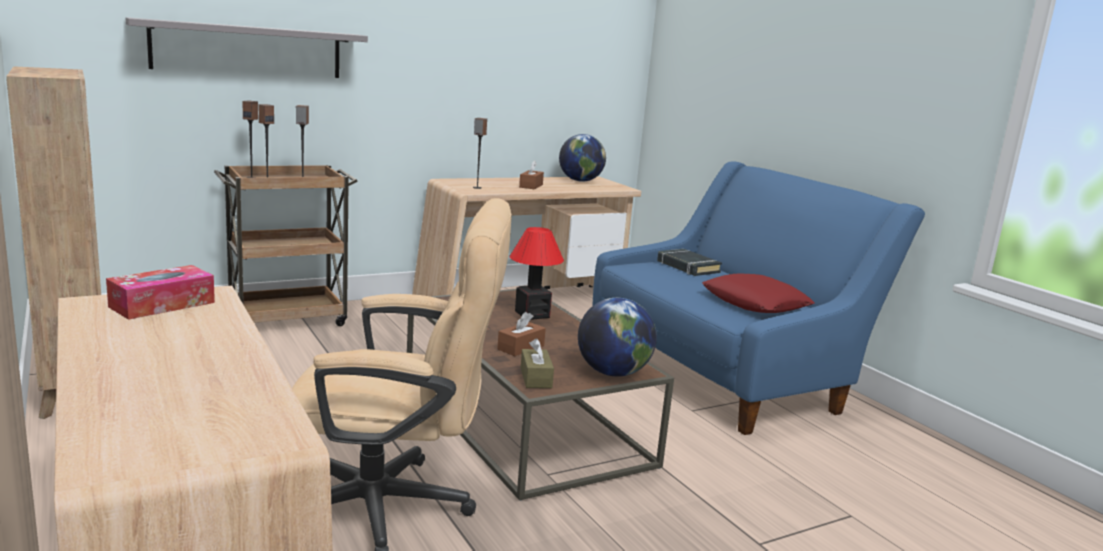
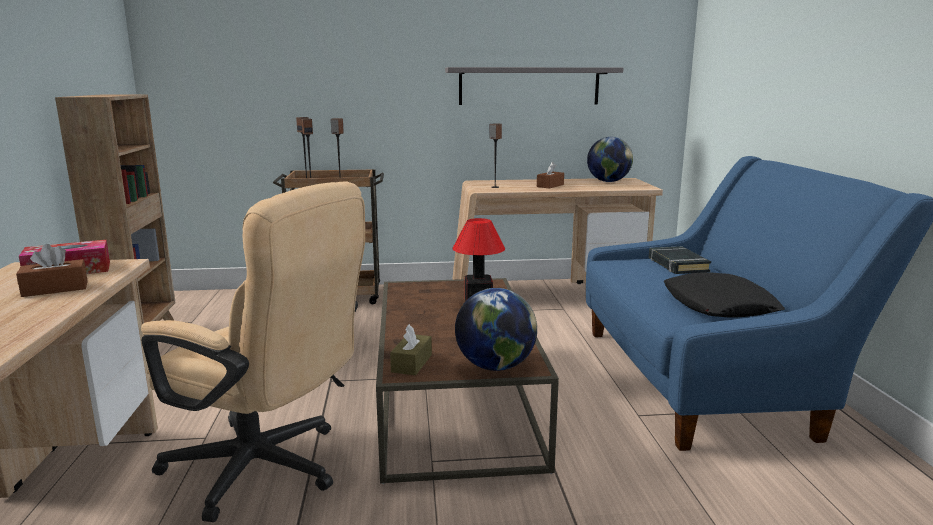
camera: 25 degrees right, 0 degrees up
(248, 50) = (307, 76): grey shelf -> grey shelf (529, 86)
(521, 347) = (431, 332): brown tissue box -> brown tissue box (55, 289)
(755, 303) = (719, 305): red pillow -> black pillow

